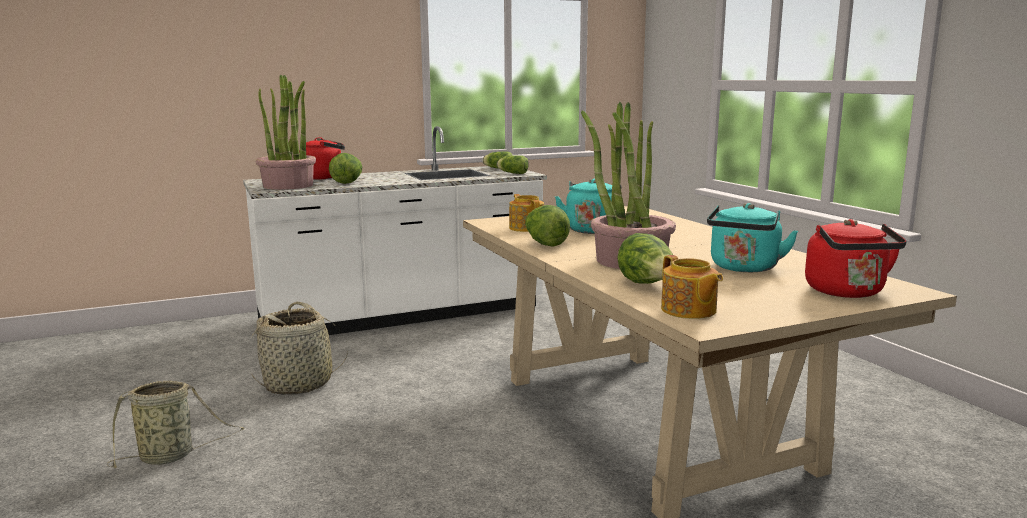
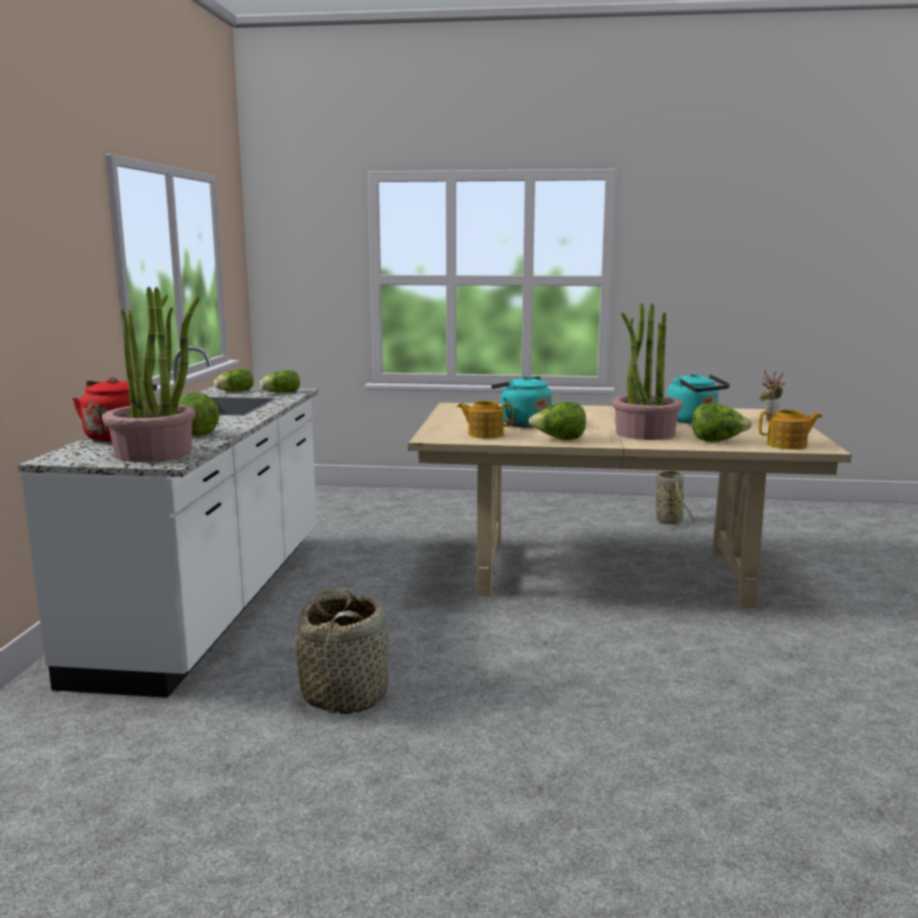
camera: 60 degrees left, 0 degrees up
(171, 456) = (470, 800): basket -> basket (668, 520)
(847, 292) = (769, 419): red kettle -> potted plant

